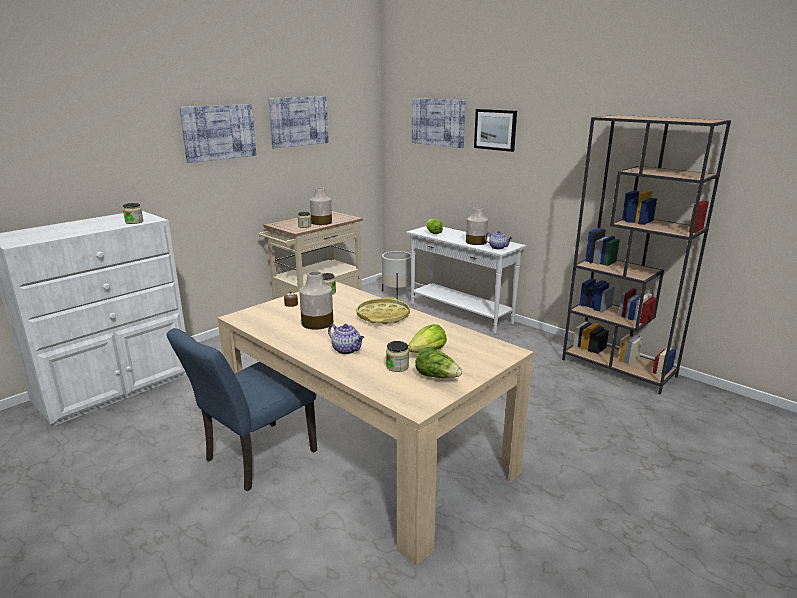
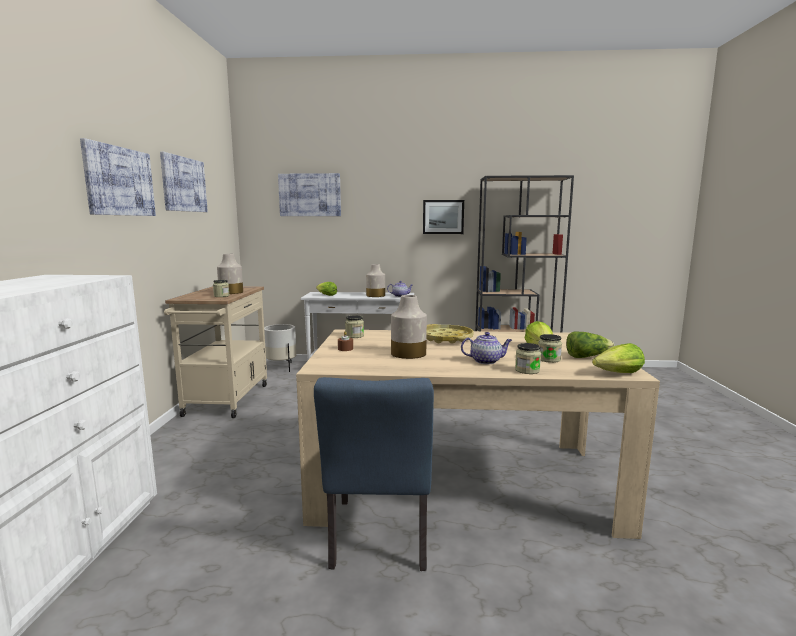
camera: 40 degrees left, 10 degrees down
(134, 222) = (84, 279): jar -> jar (527, 370)
(406, 403) = (618, 374): none -> lettuce
(495, 129) = (373, 197): picture -> picture (443, 217)

